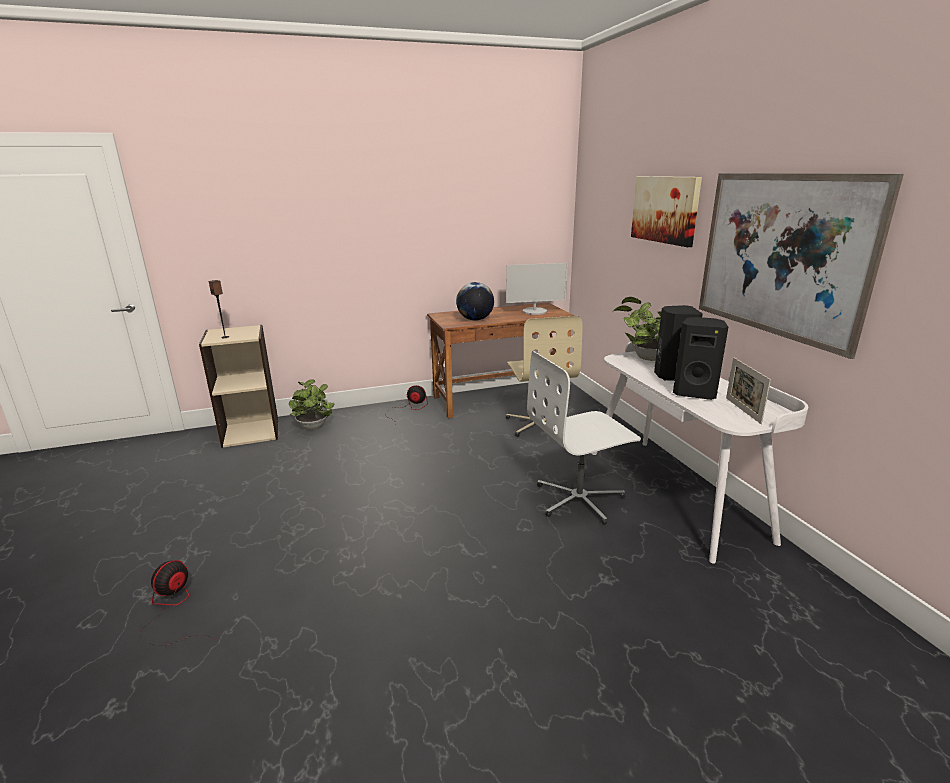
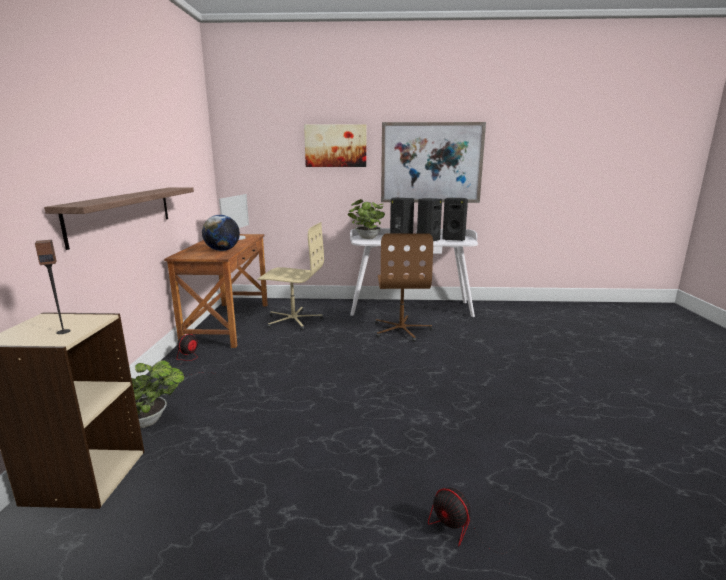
camera: 70 degrees left, 5 degrees down
(374, 267) = (123, 213): none -> shelf
(579, 499) = (401, 329): white office chair -> brown office chair
(742, 410) = (454, 239): picture frame -> black speaker

